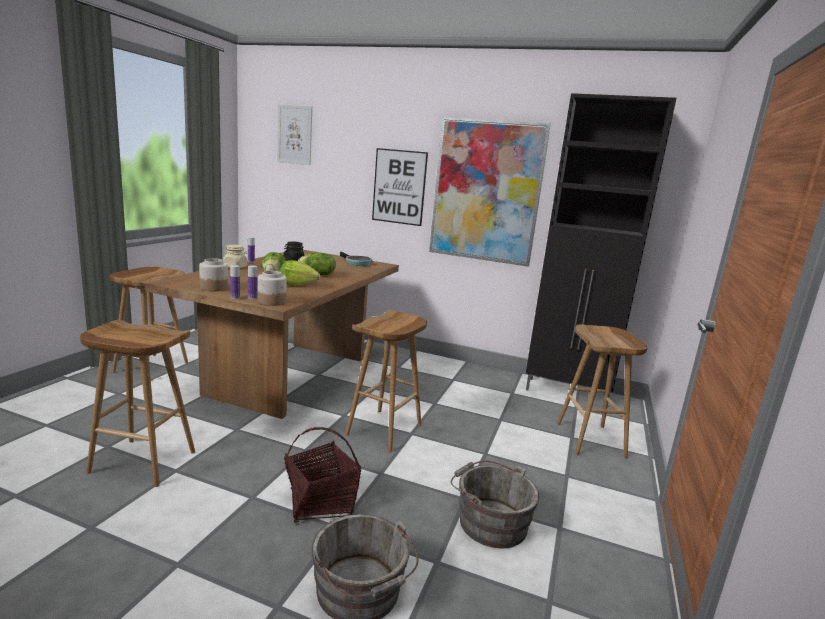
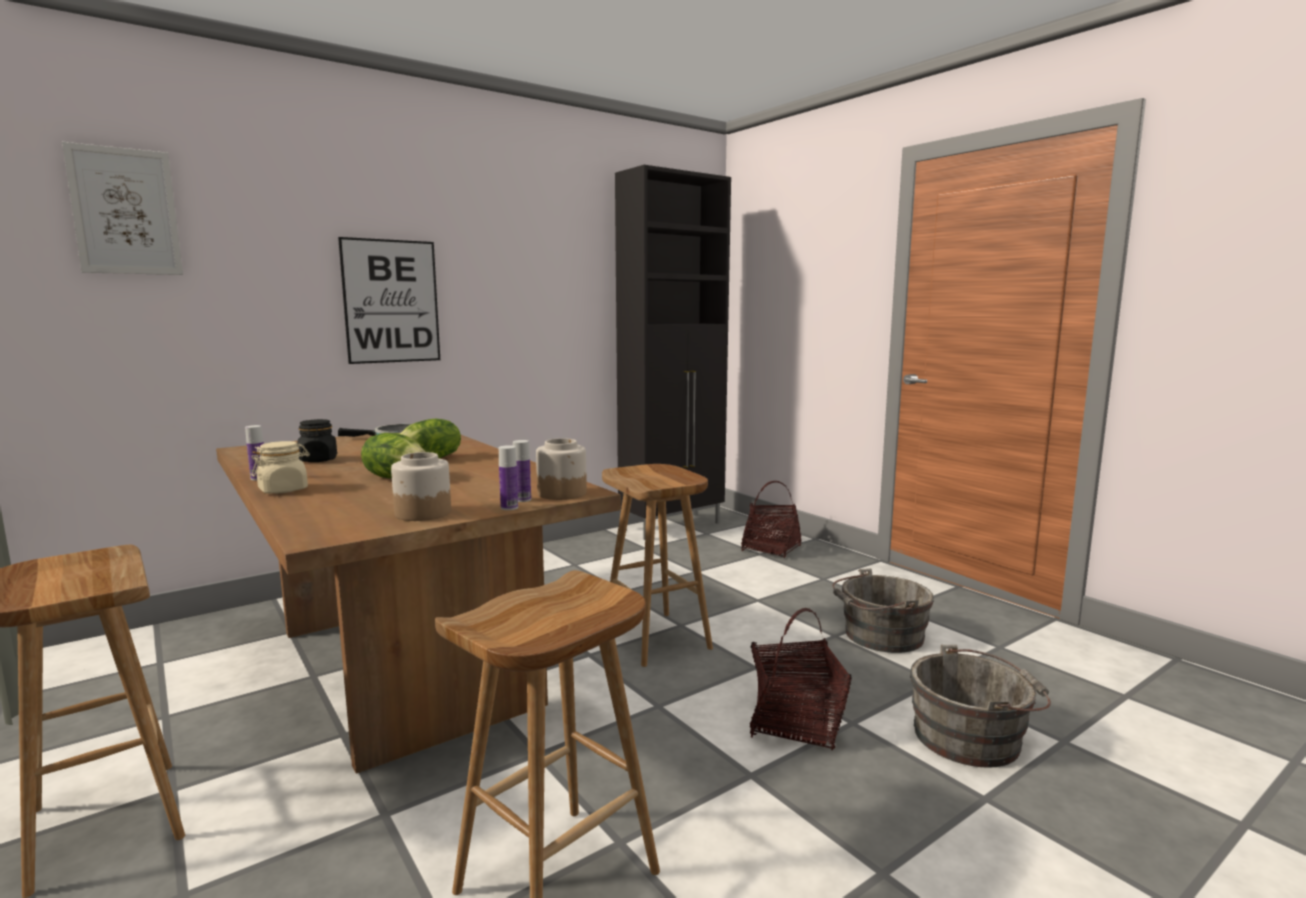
camera: 55 degrees left, 5 degrees down
(297, 285) = (481, 474): lettuce -> none
(486, 192) = (527, 296): picture -> none
(591, 440) = (771, 549): brown stool -> basket

